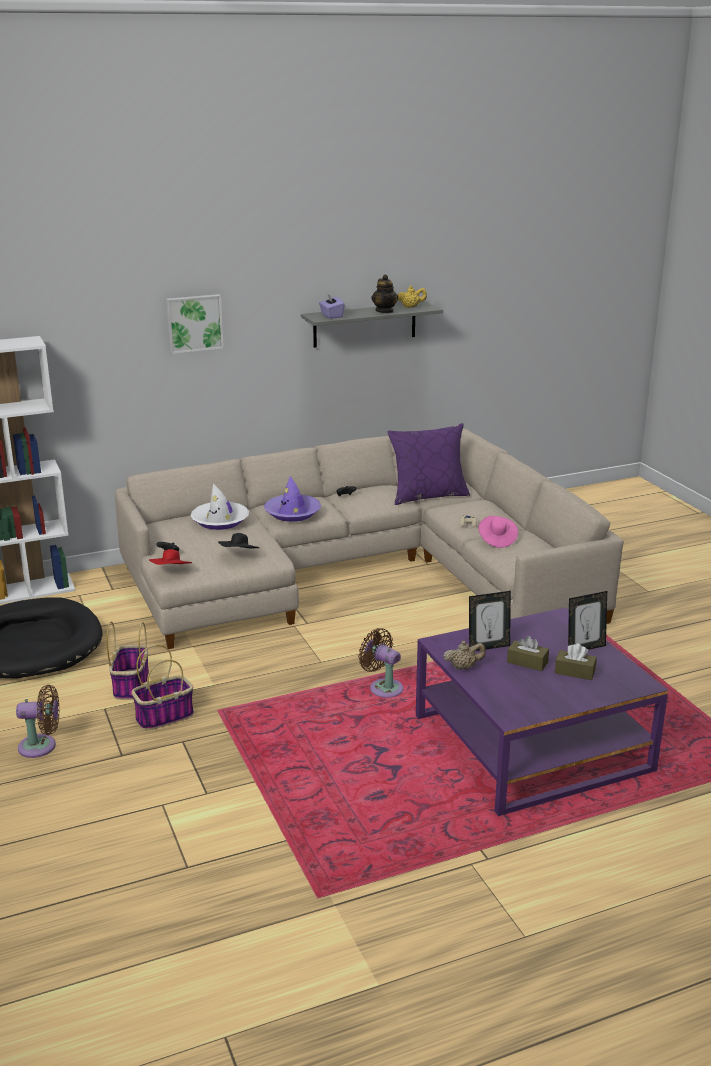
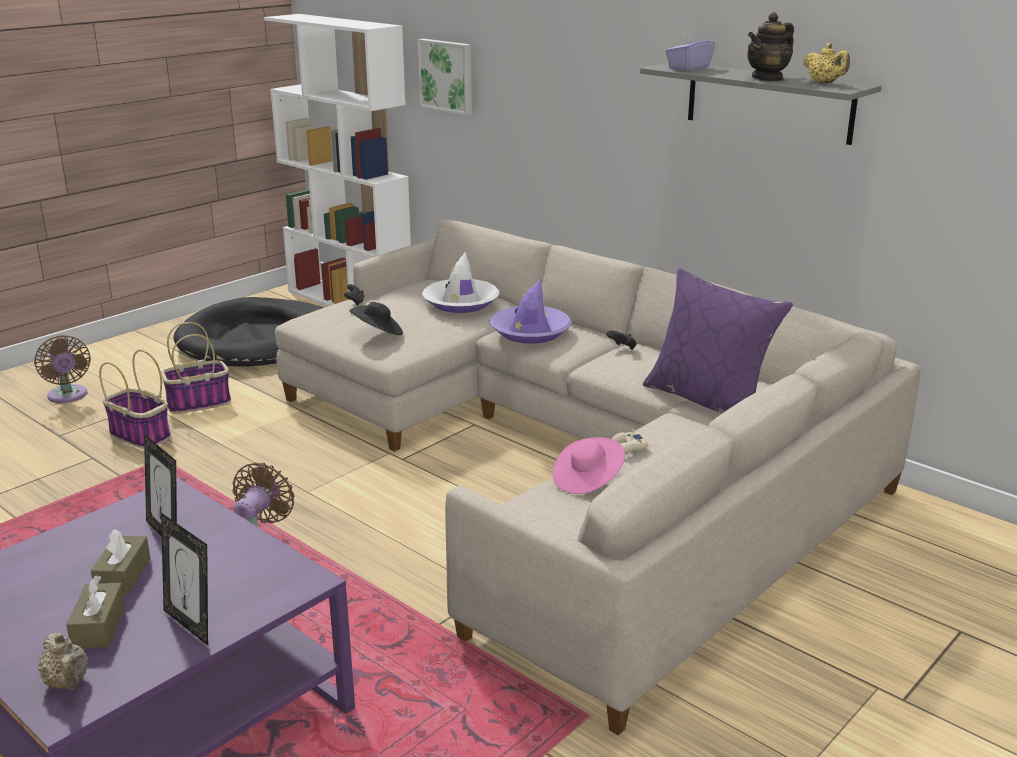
camera: 65 degrees right, 0 degrees up
(171, 572) = (314, 315): red hat -> none
(194, 323) = (547, 45): picture -> picture (447, 76)
(463, 667) = (95, 525): beige teapot -> beige teapot (67, 683)

